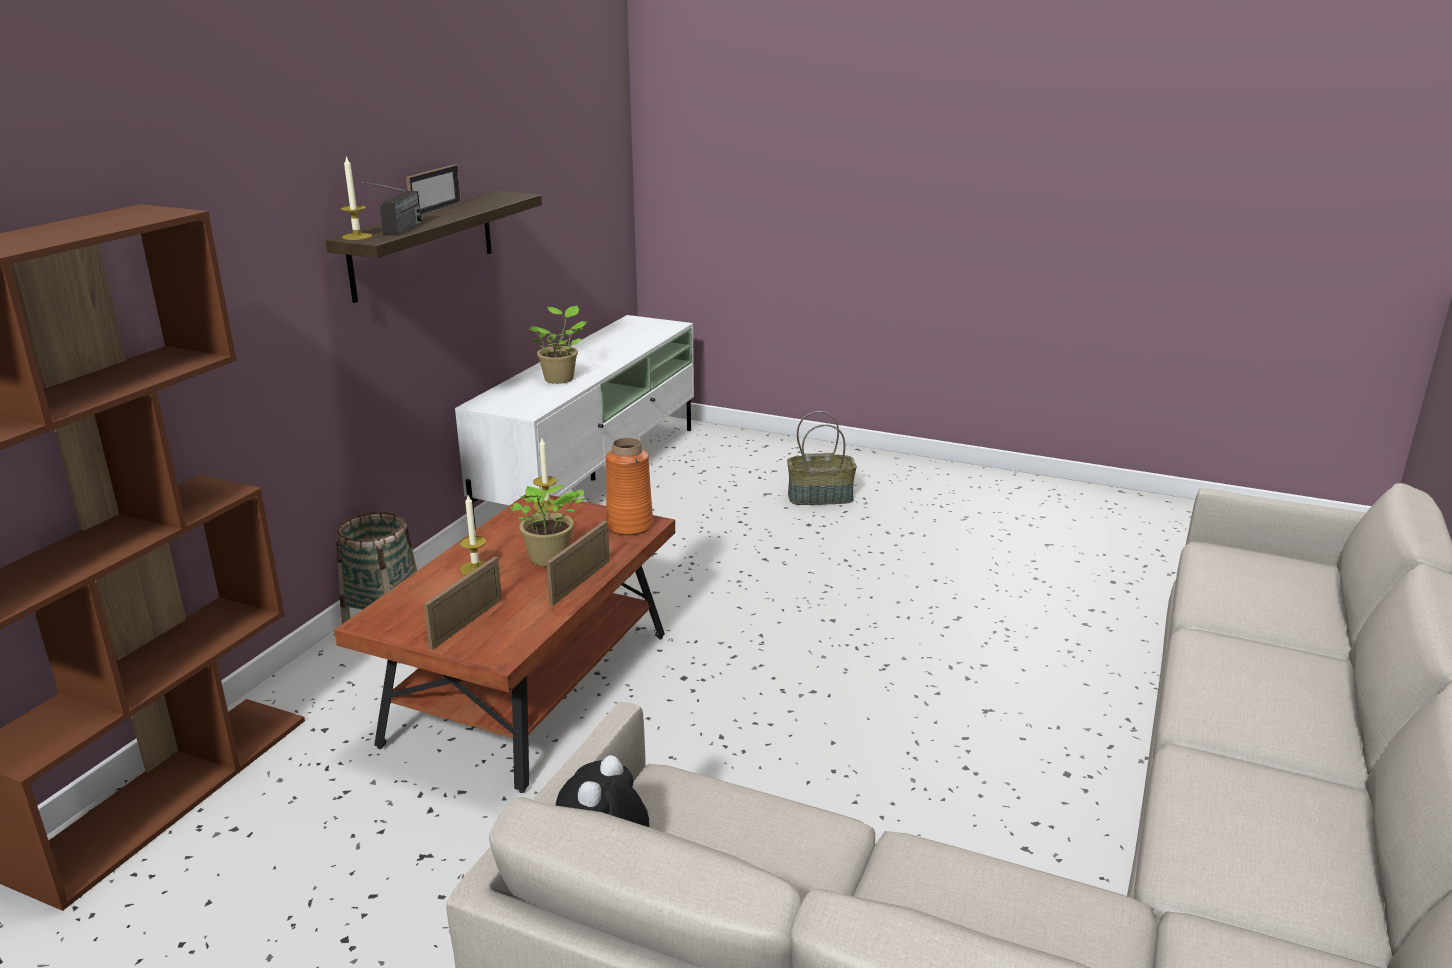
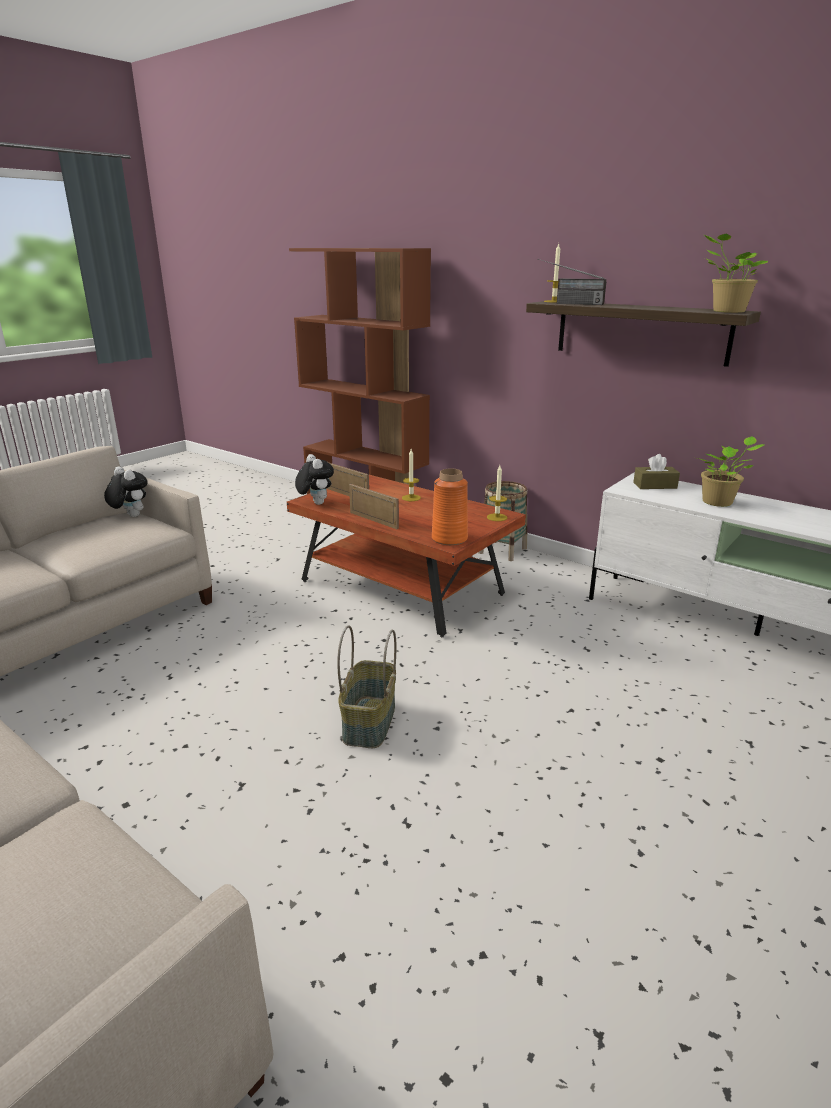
camera: 105 degrees right, 0 degrees up
(437, 210) = (652, 306): picture frame -> none
(509, 399) = (655, 485): none -> brown tissue box
(513, 644) = (315, 503): none -> plush toy
(548, 559) = (410, 514): potted plant -> potted plant (726, 311)
(820, 497) = (751, 789): basket -> basket (370, 722)

